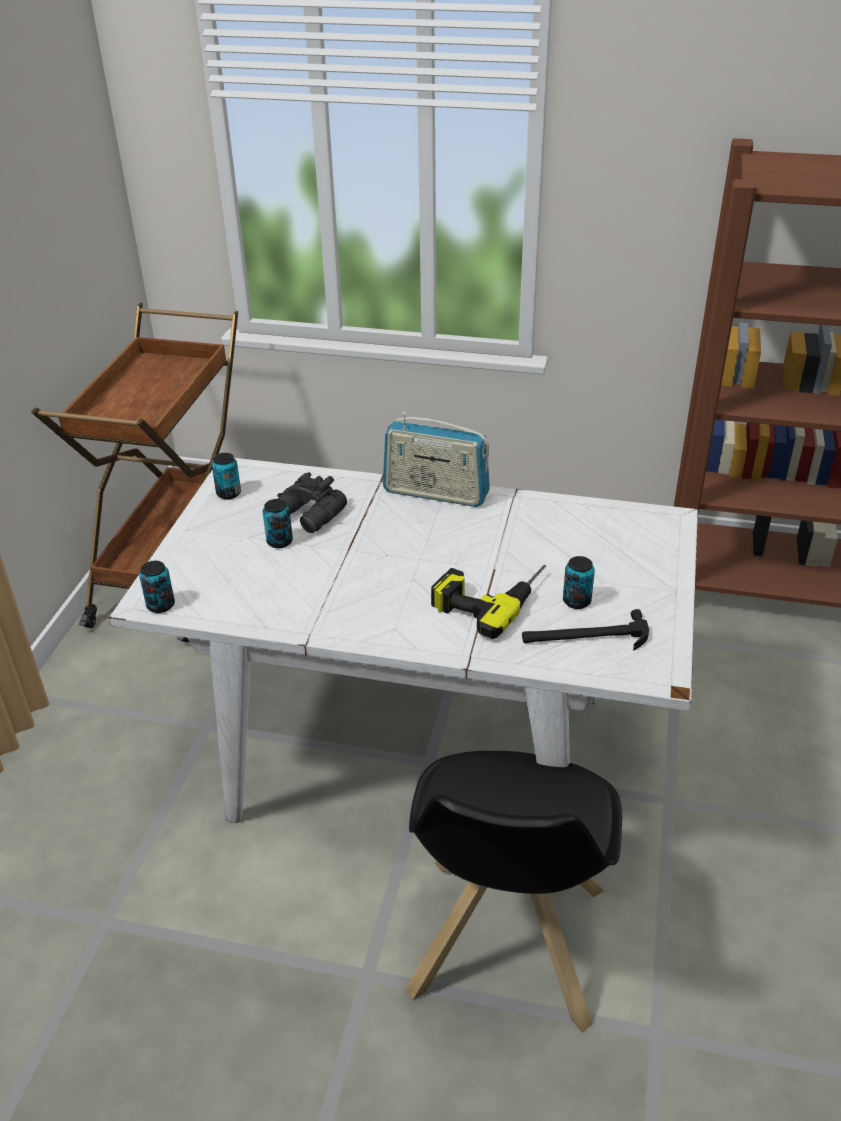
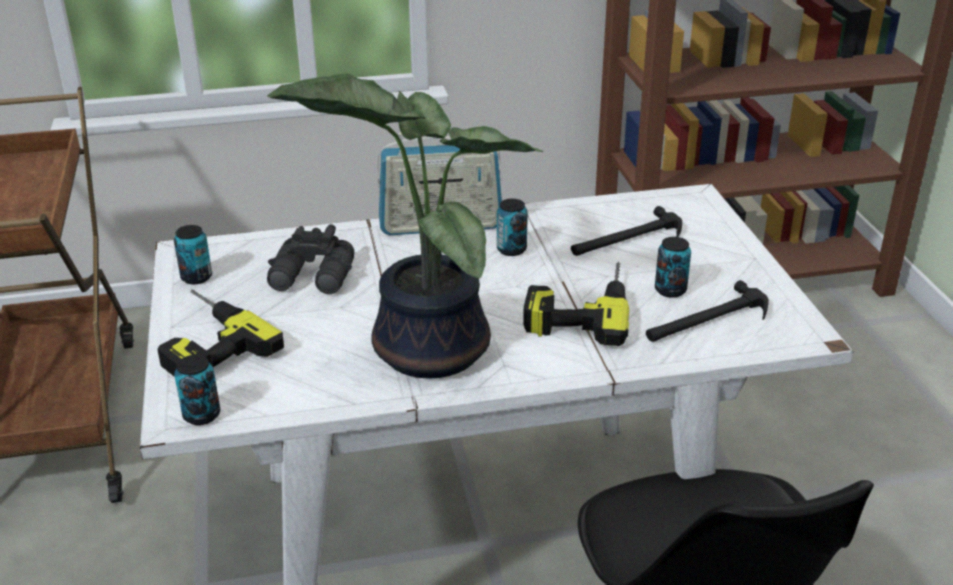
camera: 25 degrees left, 5 degrees down
(198, 549) = (203, 343): none -> power drill
(279, 541) = (300, 312): can -> can (511, 249)
(346, 596) = (424, 347): none -> potted plant
(577, 544) = (626, 239): none -> hammer

